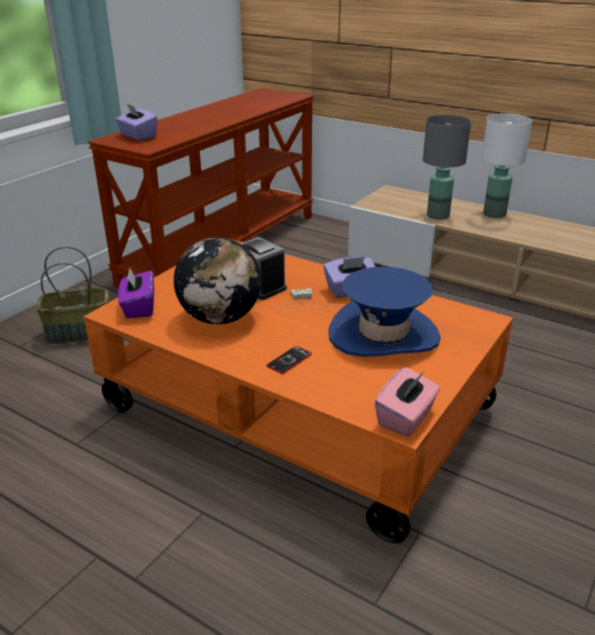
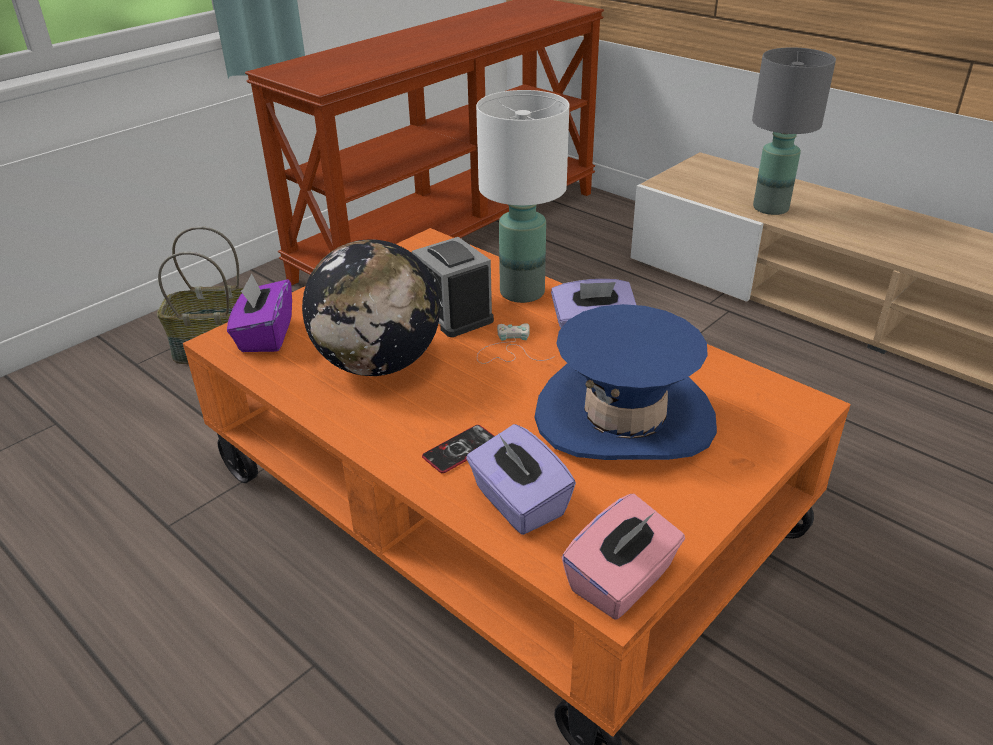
camera: 10 degrees right, 5 degrees up
(138, 136) = (318, 66): purple tissue box -> purple tissue box (518, 503)
(493, 214) = (862, 210): white table lamp -> white table lamp (521, 292)

